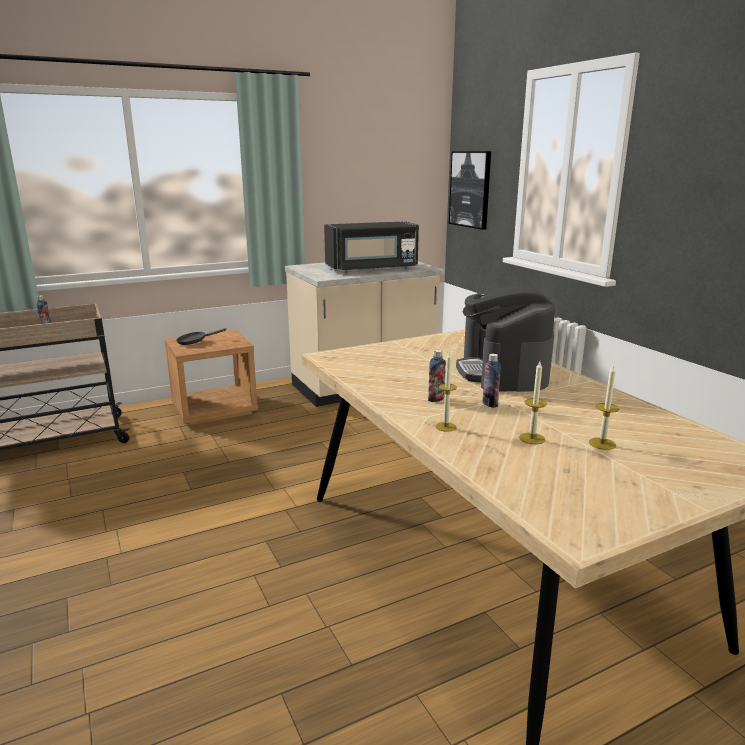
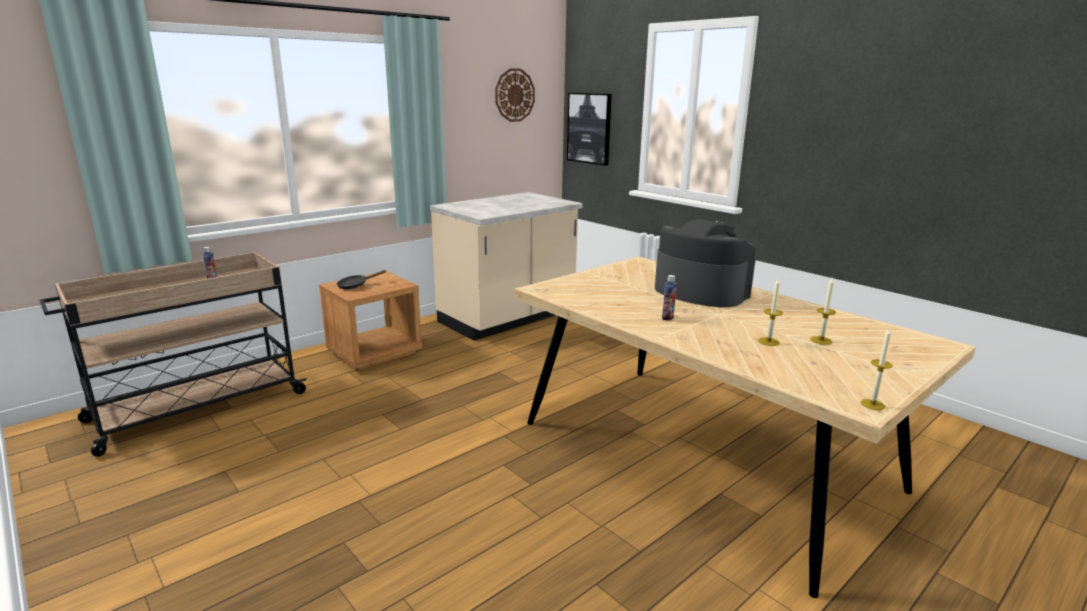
camera: 15 degrees left, 0 degrees up
(372, 269) = (518, 205): black microwave -> none
(389, 154) = (514, 95): none -> wall clock
(445, 427) = (696, 339): candle -> candle (872, 404)
(490, 404) = (713, 318): bottle -> none
(503, 373) = (700, 292): coffee machine -> coffee machine turned 150 degrees clockwise

